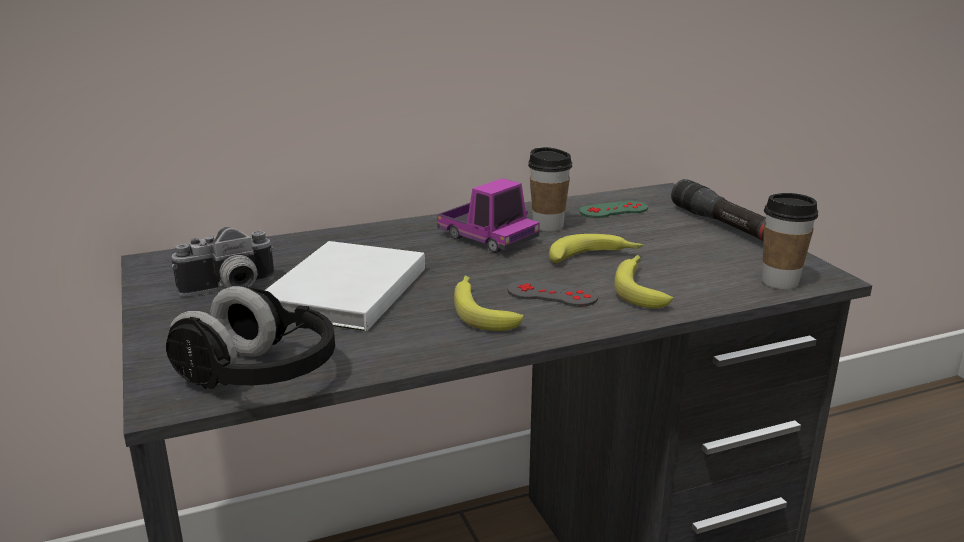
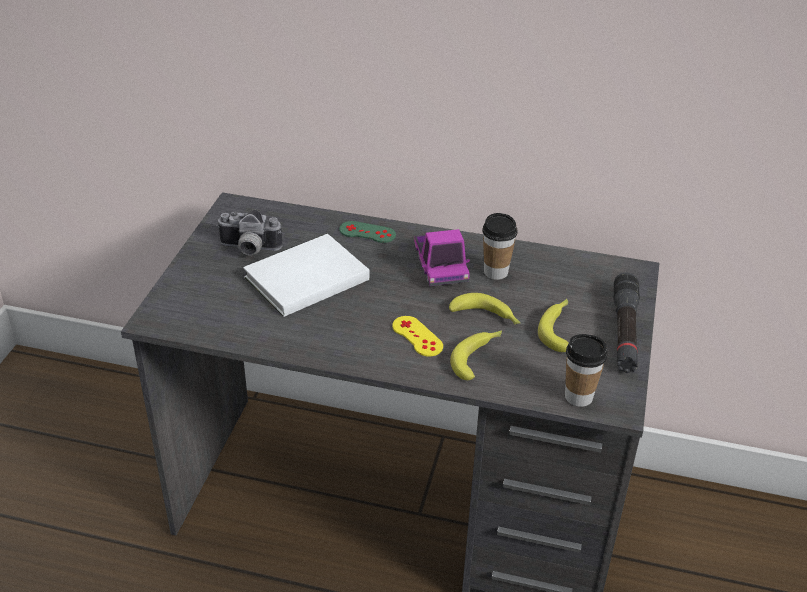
camera: 35 degrees right, 15 degrees up
(259, 375) = (204, 323): black headphones -> none
(481, 310) = (361, 330): banana -> banana (559, 329)
(552, 294) = (417, 336): grey game controller -> yellow game controller
(613, 210) = (565, 275): green game controller -> green game controller (367, 232)

